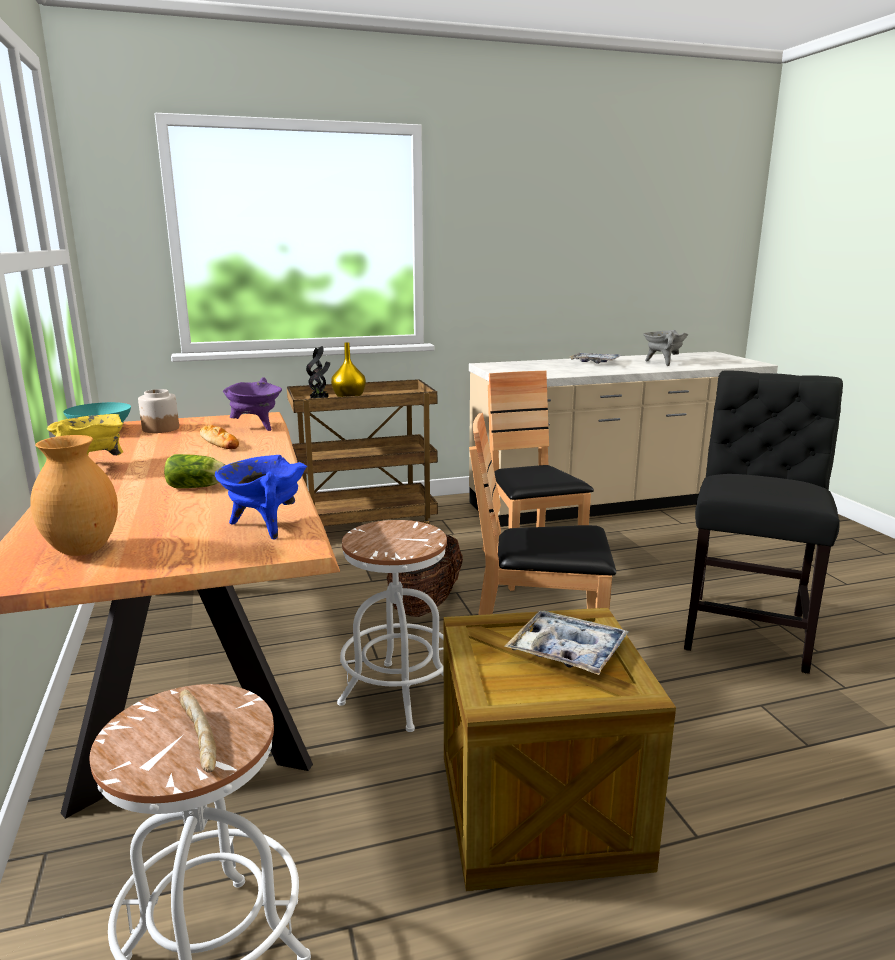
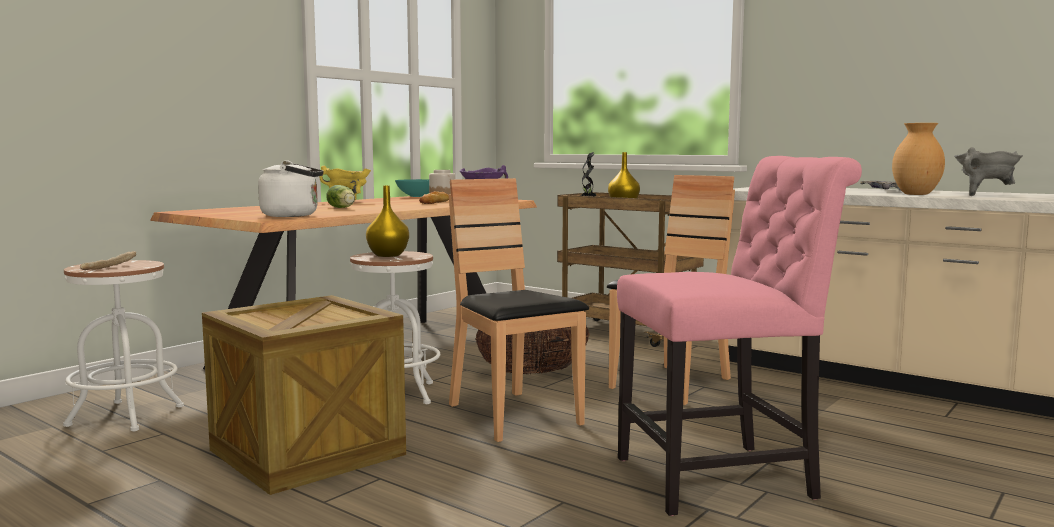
camera: 55 degrees right, 10 degrees down
(81, 551) = (225, 211): brown vase -> brown vase (915, 194)
(265, 526) = (293, 215): blue cooking pot -> white kettle
(390, 539) = (389, 255): none -> yellow vase
(567, 651) = (317, 316): tray -> none
(746, 628) = (724, 478): black chair -> pink chair

